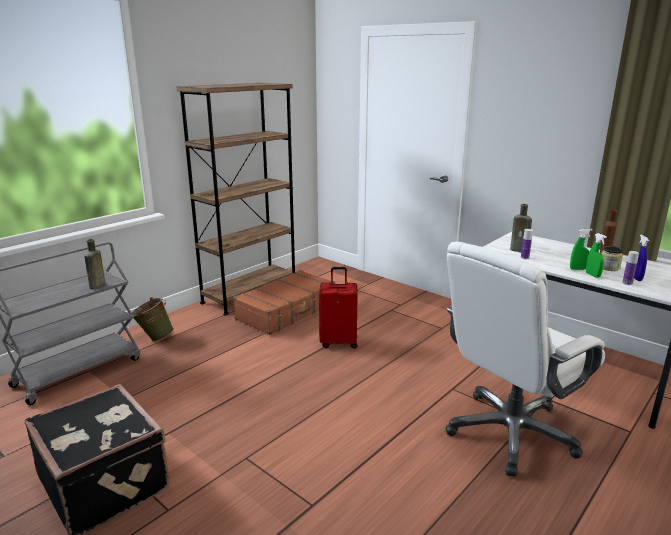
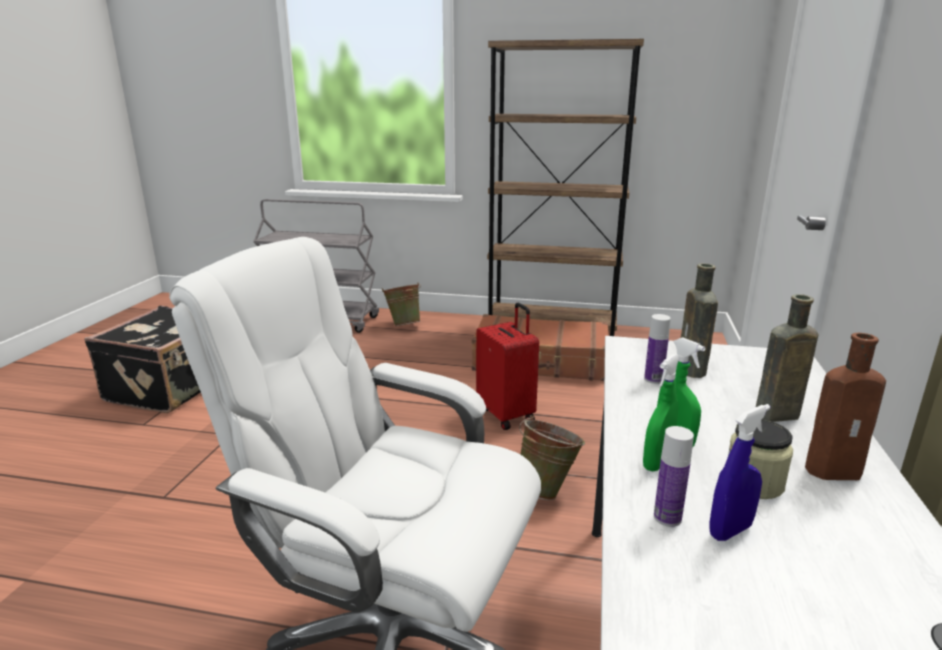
camera: 60 degrees right, 0 degrees up
(96, 286) = (333, 241): brown bottle -> brown bottle (774, 415)
(423, 356) = (547, 490): none -> green bucket

